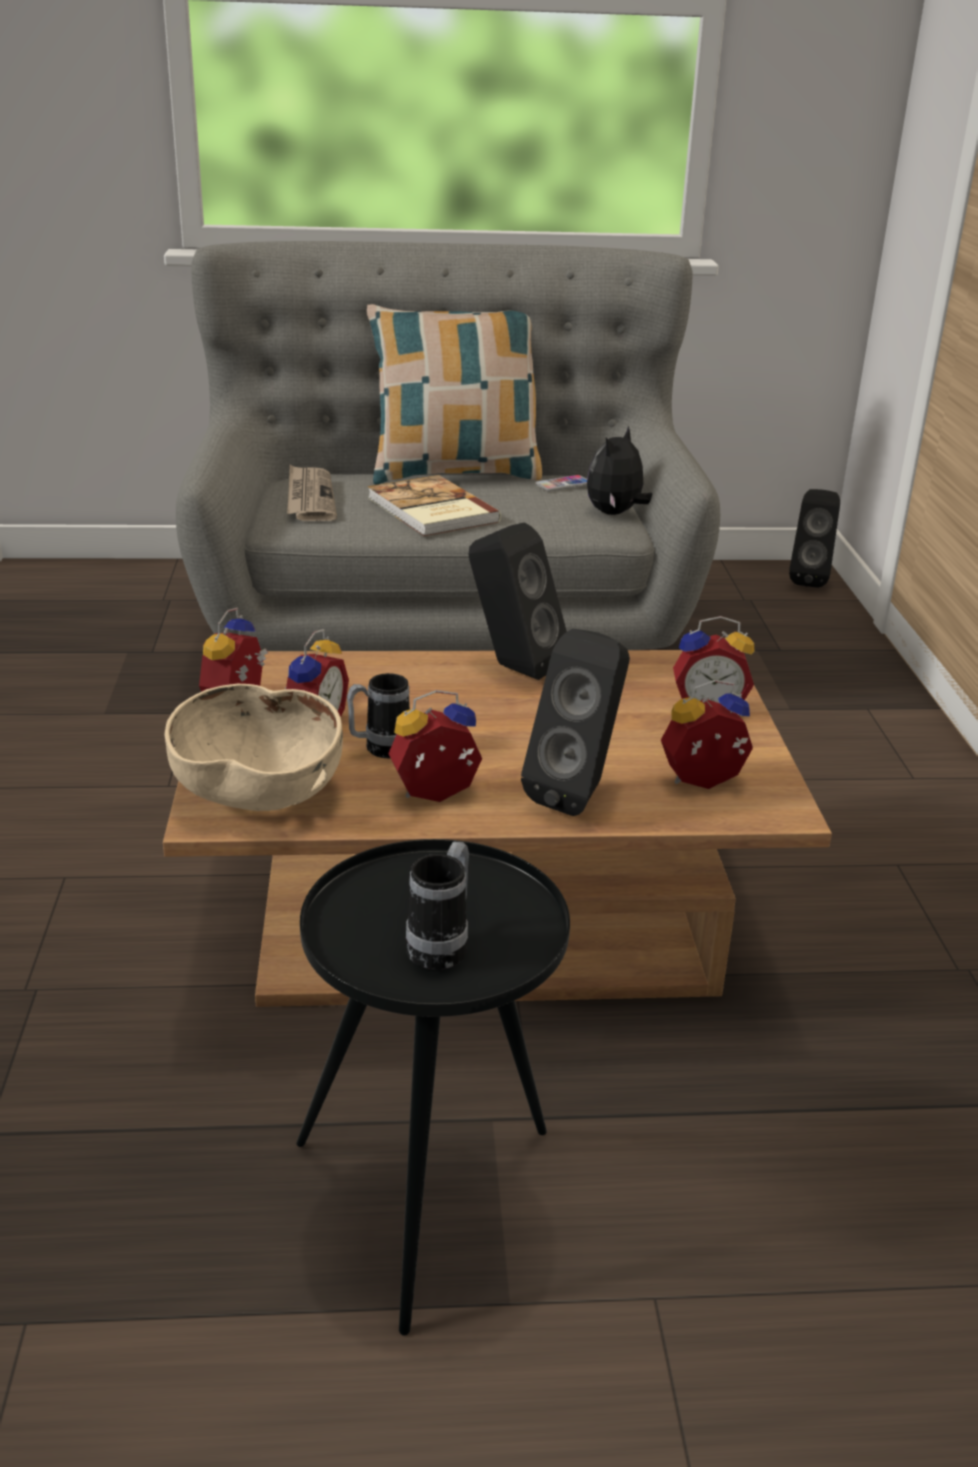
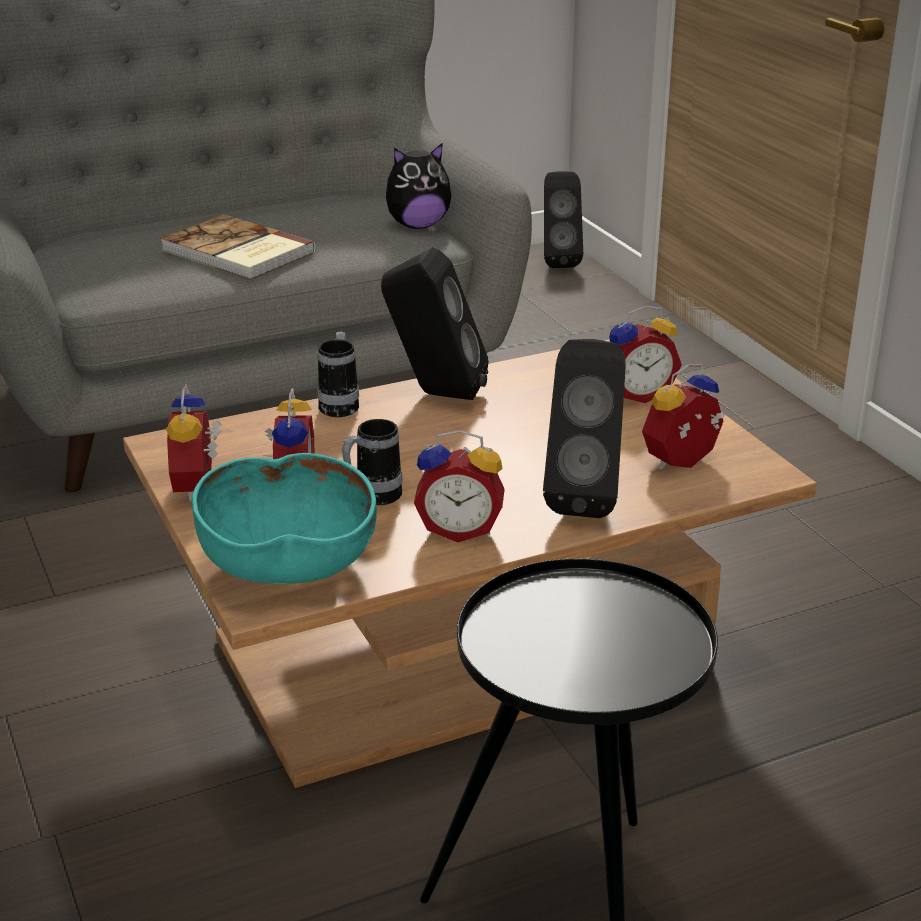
camera: 20 degrees left, 0 degrees up
(259, 792) = (288, 564): beige bowl -> turquoise bowl
(309, 497) = (99, 260): newspaper -> none
(436, 796) = (460, 529): alarm clock -> alarm clock turned 135 degrees counterclockwise
(443, 944) = (607, 654): mug -> mug (340, 404)
(455, 474) = (227, 210): pillow -> none
(563, 485) = (345, 204): phone -> none
(616, 514) = (417, 225): plush toy -> plush toy turned 120 degrees counterclockwise

